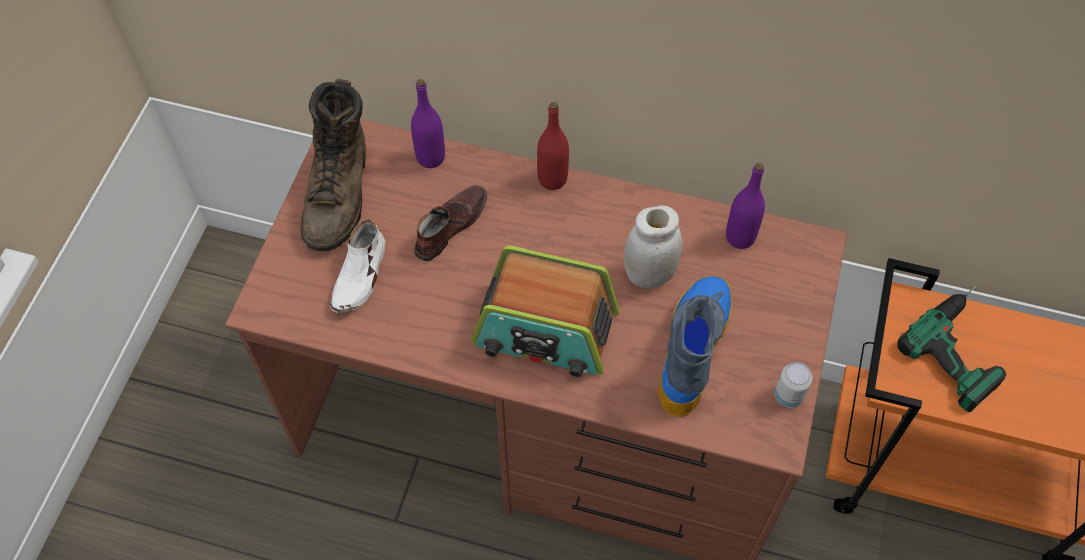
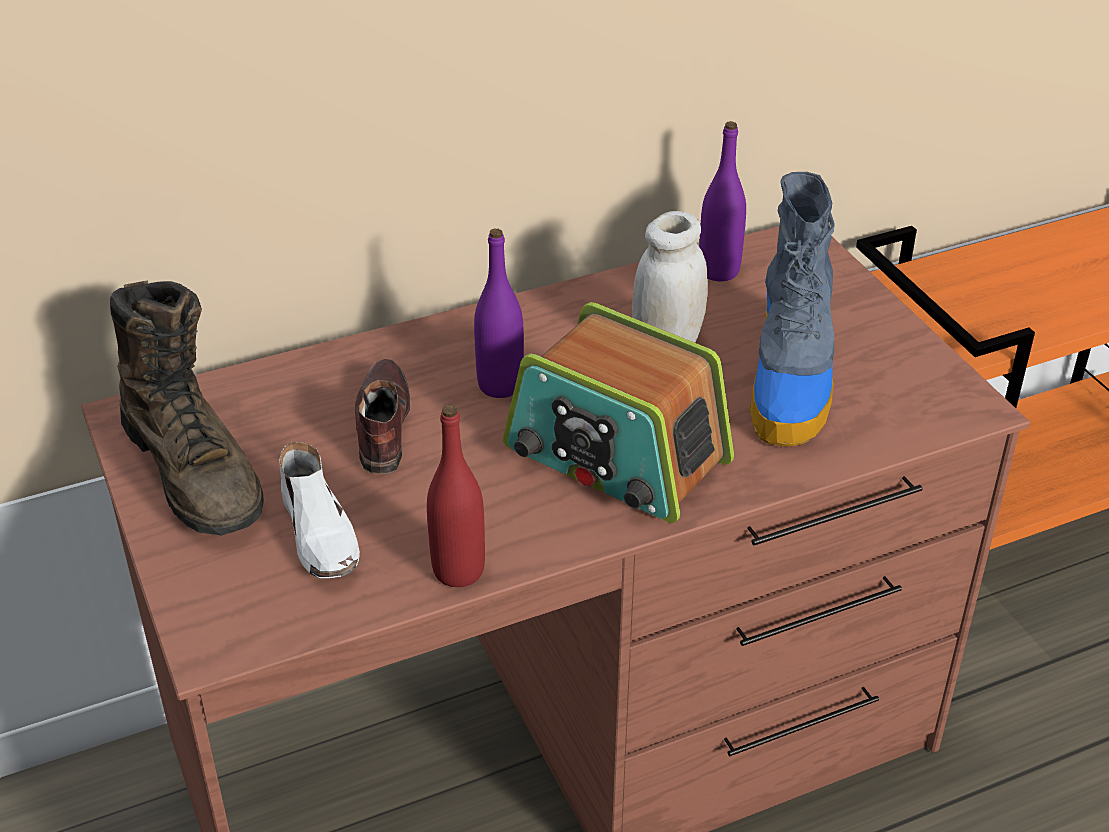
camera: 40 degrees left, 20 degrees down
(430, 157) = (280, 378): purple bottle -> purple bottle (500, 385)
(545, 330) = (616, 456): radio -> radio turned 60 degrees clockwise
(552, 179) = (456, 324): red bottle -> red bottle (458, 570)
(692, 347) = (790, 382): boot -> boot turned 150 degrees counterclockwise
(788, 395) = (932, 366): can -> none
(965, 346) = (996, 283): power drill -> none

